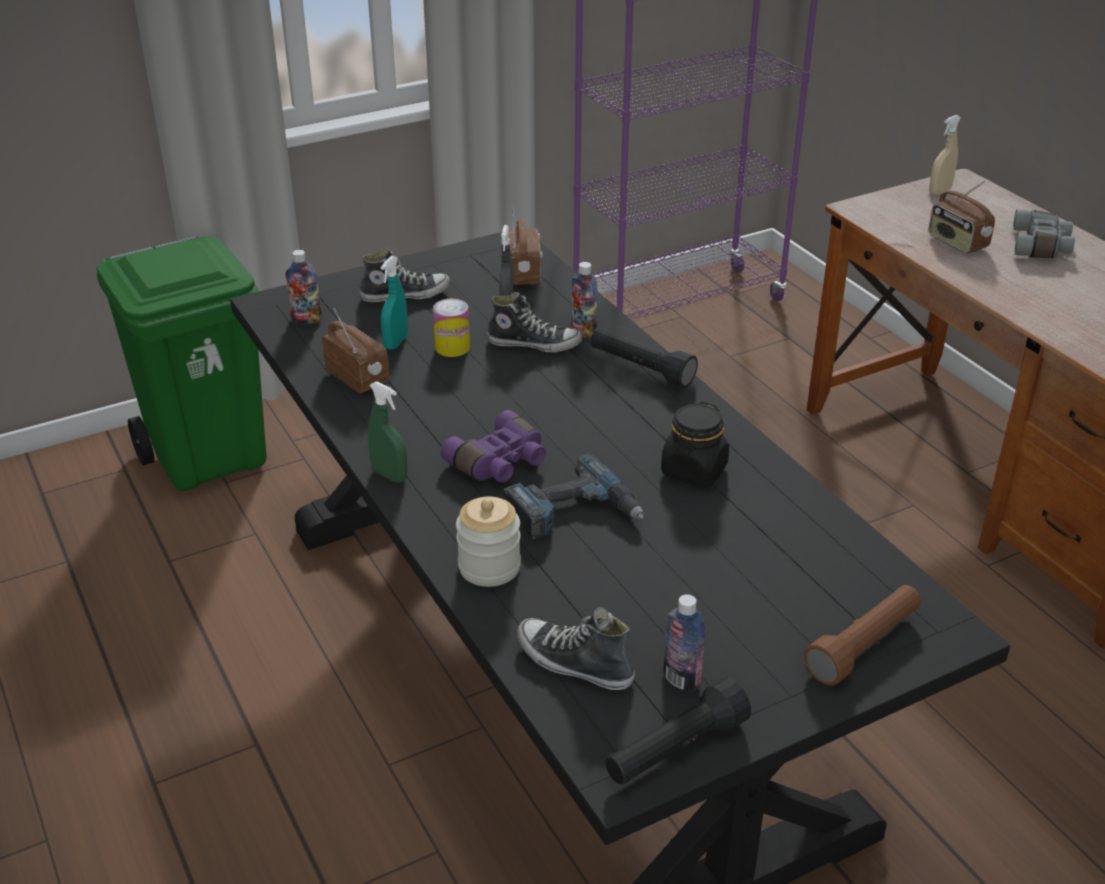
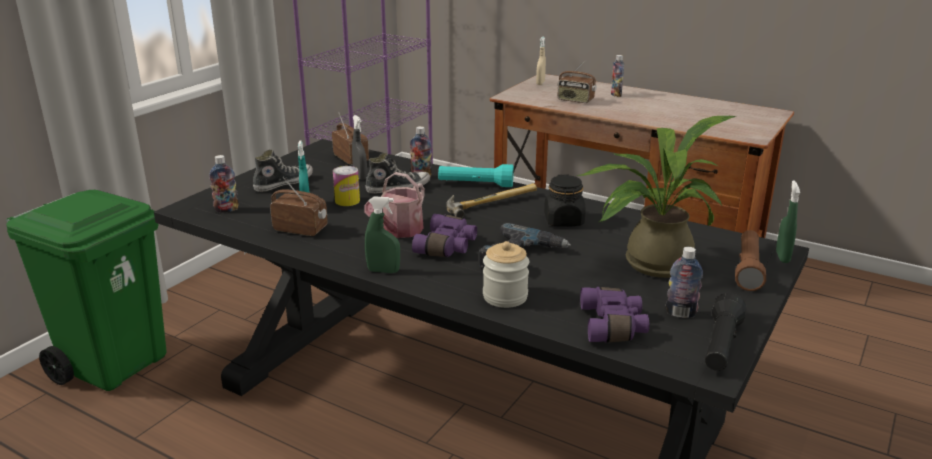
camera: 30 degrees left, 10 degrees down
(466, 418) = (399, 231): none -> watering can
(574, 663) = (614, 326): shoe -> purple binoculars
(627, 405) = (489, 202): none -> hammer
(640, 368) = (475, 185): black flashlight -> turquoise flashlight
(731, 584) = (649, 263): none -> potted plant
(944, 645) = (782, 257): none -> green spray bottle
(1041, 246) = (616, 95): grey binoculars -> bottle

